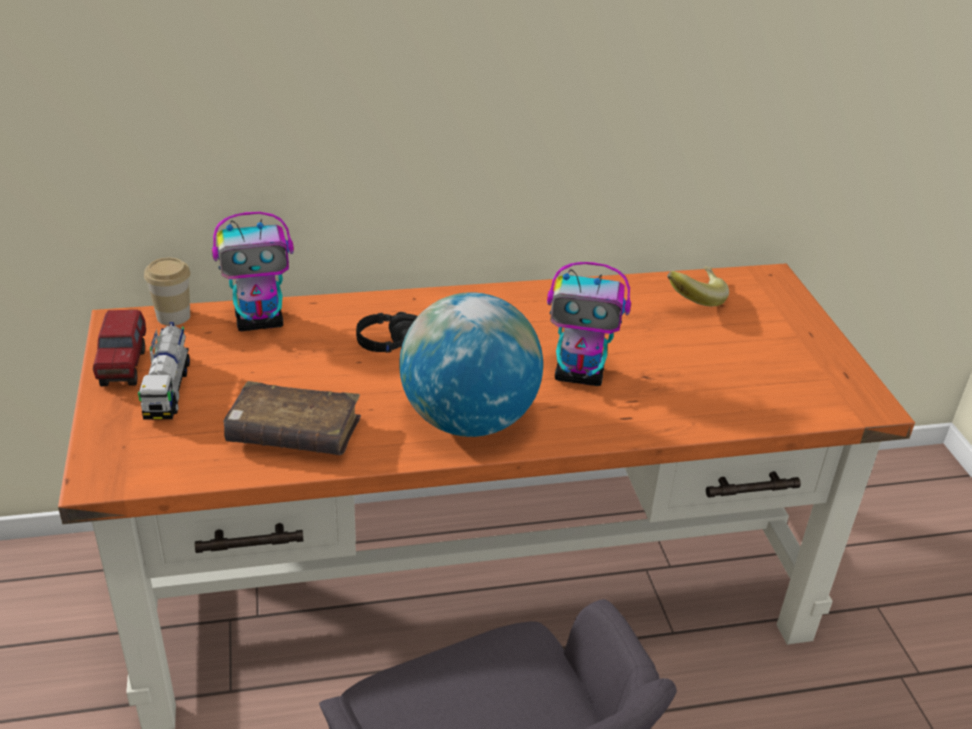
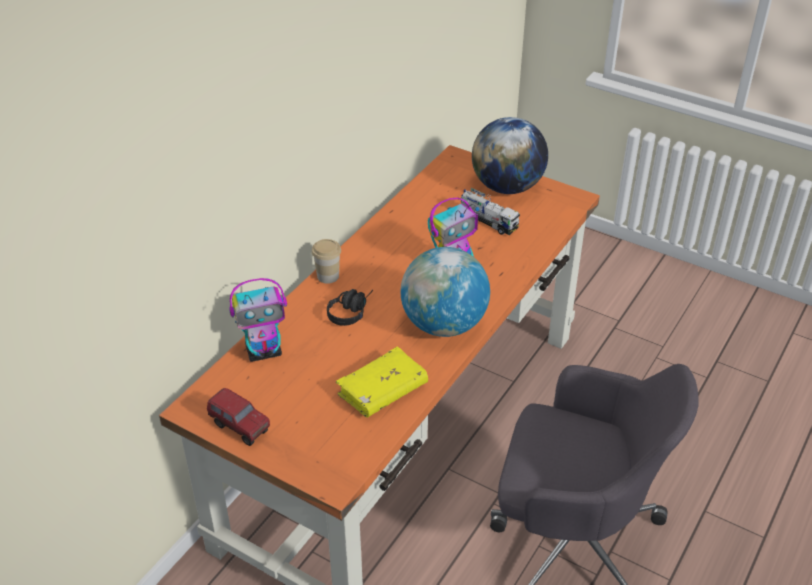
camera: 45 degrees left, 5 degrees up
(168, 389) = (284, 419): toy truck -> toy truck (487, 221)
(173, 316) = (213, 383): cup -> cup (328, 276)
(260, 321) = (264, 351): toy robot -> toy robot turned 45 degrees clockwise
(294, 433) = (382, 391): brown book -> yellow book
(692, 299) = (440, 192): banana -> none
(790, 340) = (507, 187): none -> globe

